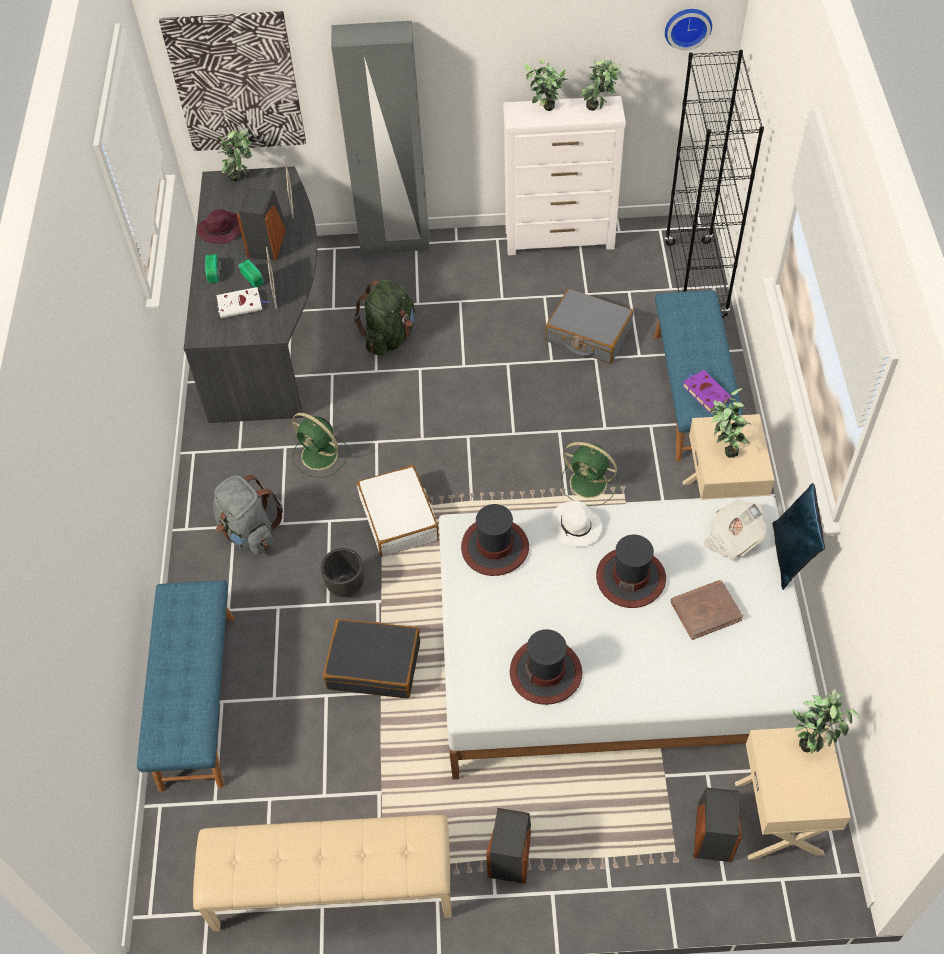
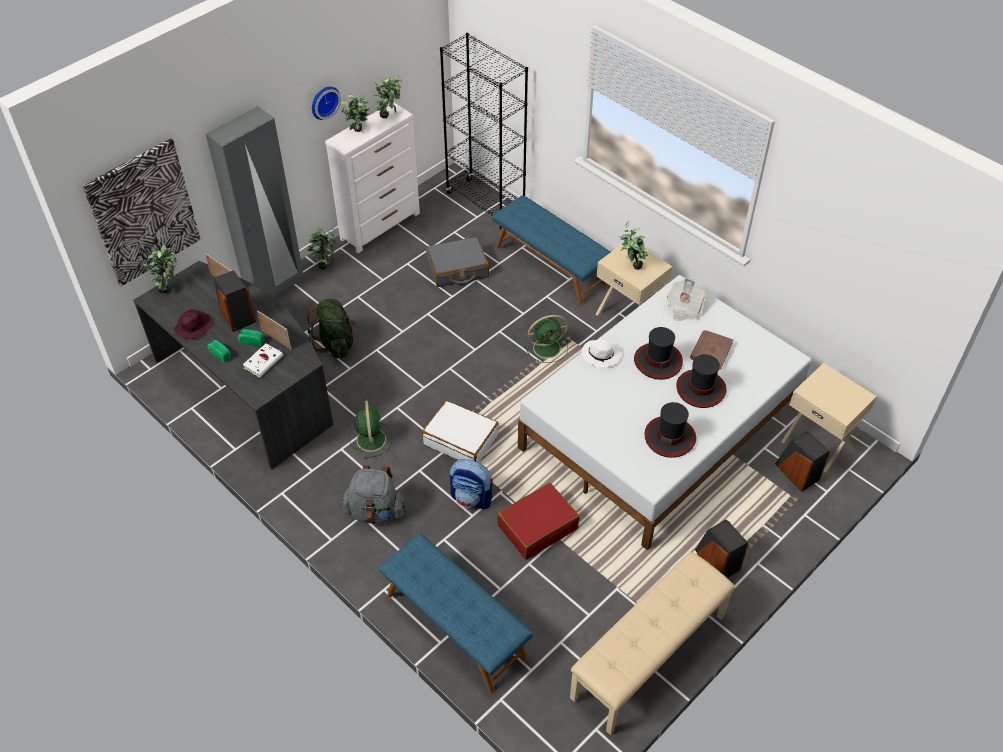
camera: 45 degrees left, 5 degrees down
(321, 456) = (371, 438): green fan -> green fan turned 90 degrees counterclockwise
(346, 586) = (472, 498): black planter -> backpack
(374, 664) = (537, 526): black suitcase -> red suitcase
(494, 547) = (571, 395): hat -> hat (701, 389)
(687, 26) = (419, 35): wall clock -> wall clock (324, 101)
(705, 392) = (579, 250): purple book -> none
(791, 556) = (720, 297): blue pillow -> none
(813, 740) = (824, 374): potted plant -> potted plant (324, 264)

